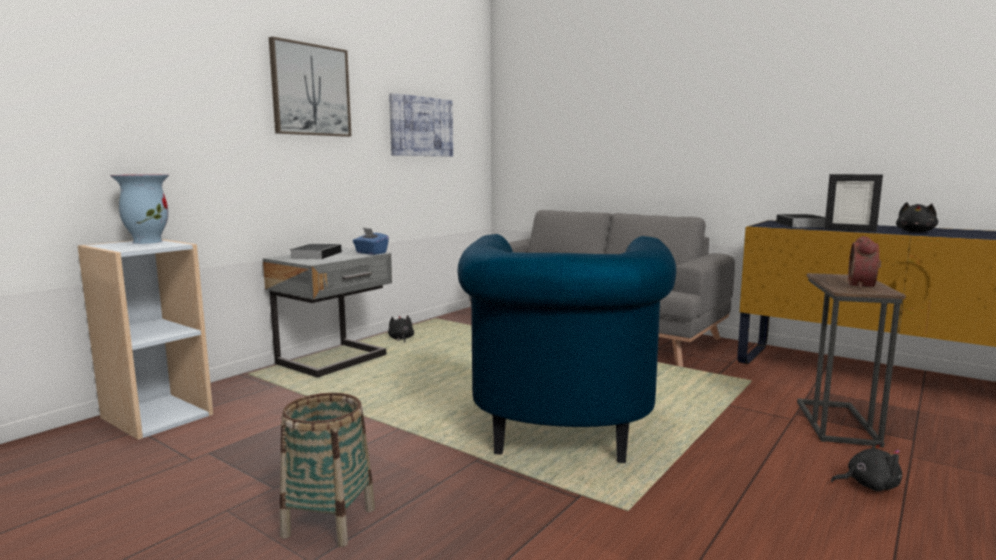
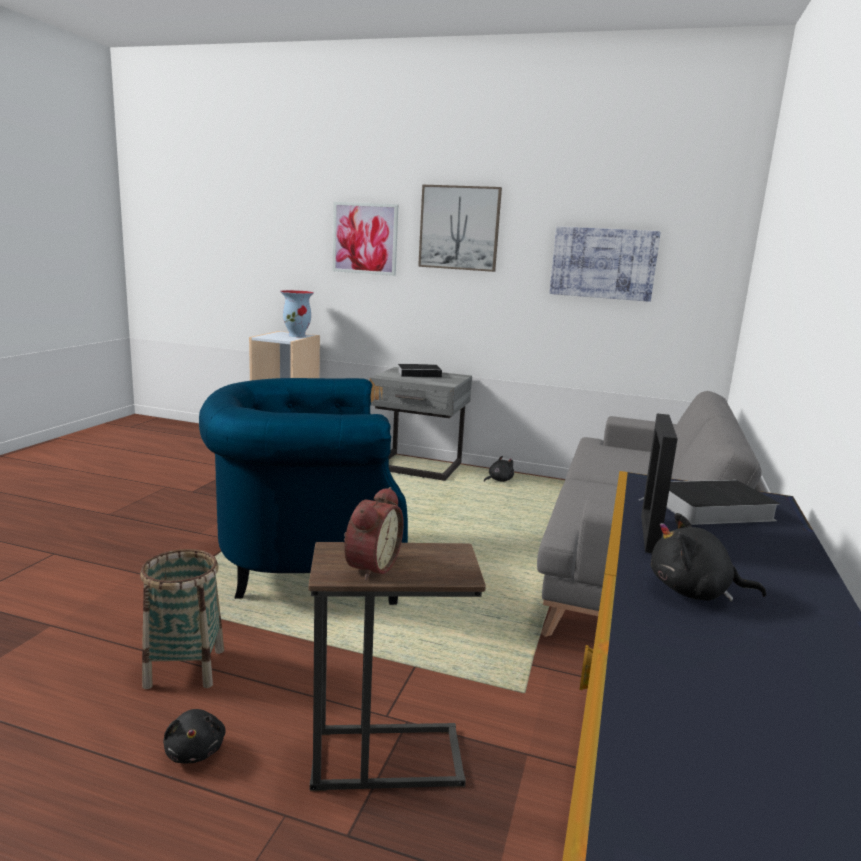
camera: 70 degrees right, 5 degrees up
(202, 98) = (365, 238): none -> picture
(329, 522) = (150, 511): basket -> basket (185, 668)
(371, 253) = (445, 383): blue tissue box -> none
(864, 286) = (369, 566): alarm clock -> alarm clock turned 105 degrees clockwise

